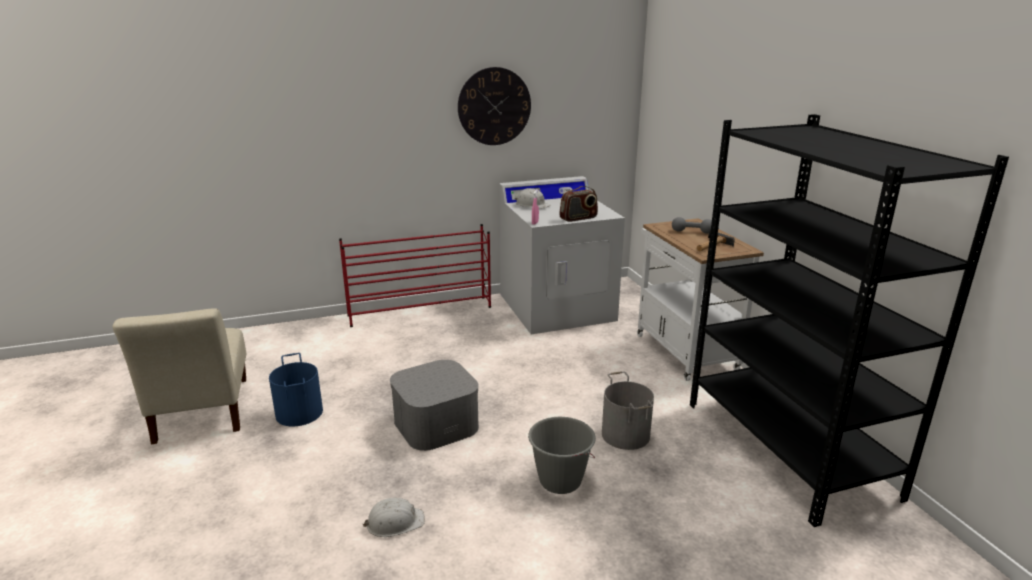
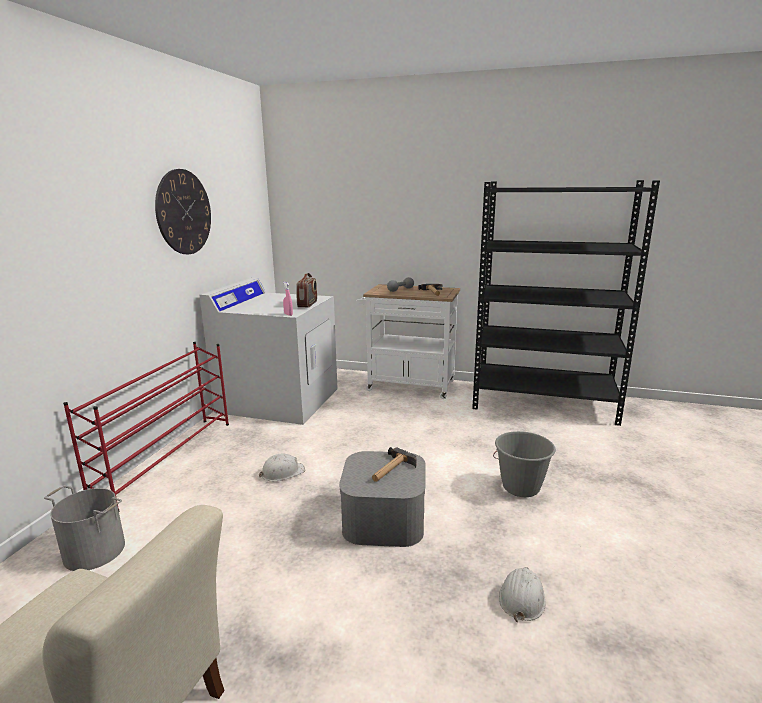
camera: 55 degrees left, 5 degrees down
(300, 412) = (251, 612): blue bucket -> none
(441, 383) = (391, 469): none -> hammer
(532, 205) = (246, 306): white hard hat -> white hard hat (282, 472)
(625, 435) = (485, 442): grey bucket -> grey bucket (93, 551)

